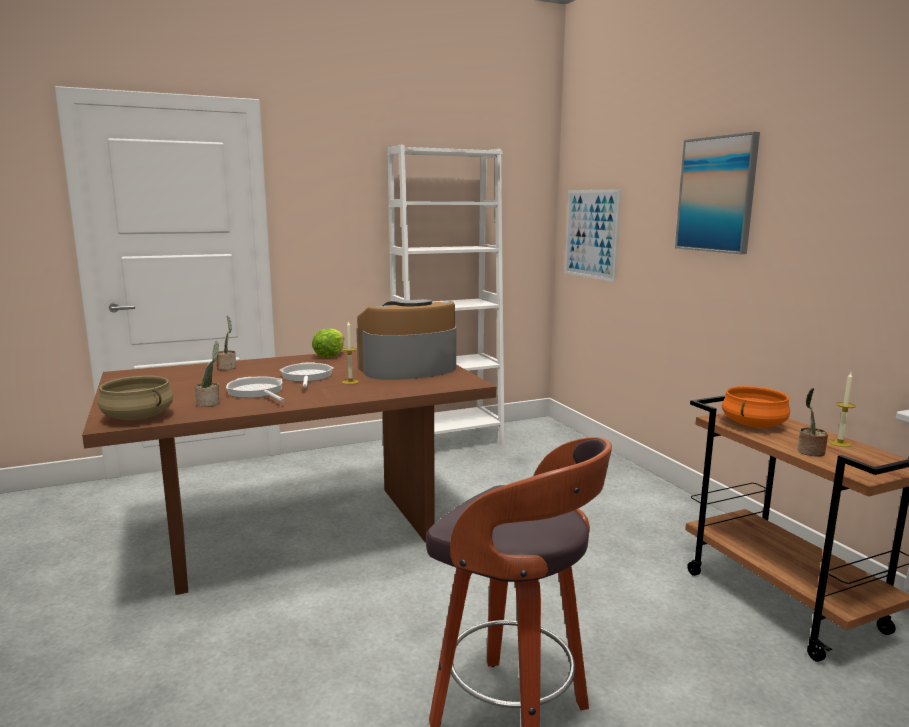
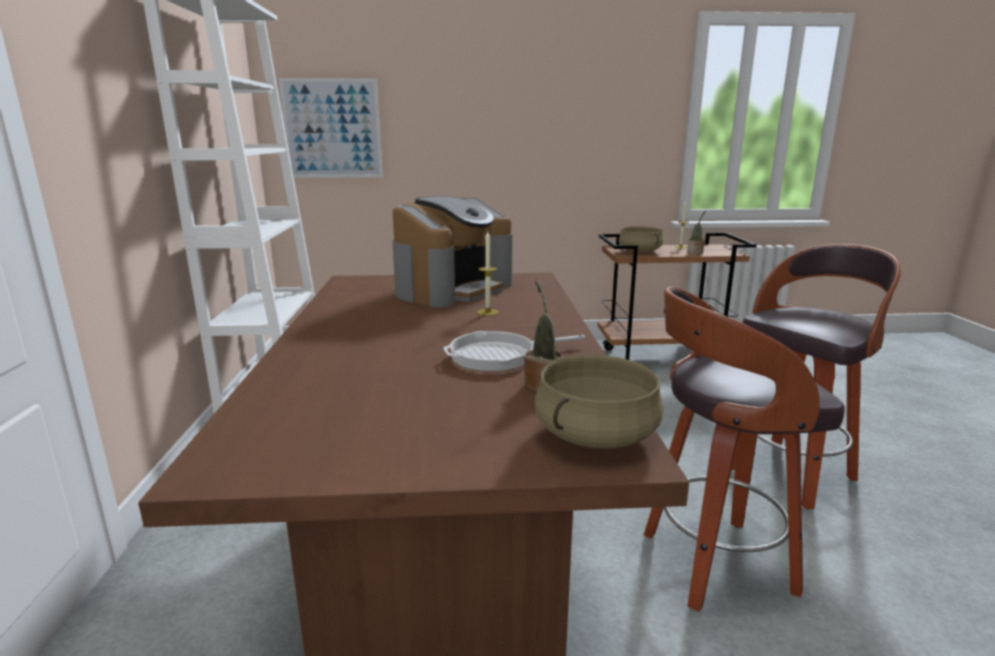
camera: 70 degrees left, 5 degrees up
(227, 367) = (307, 371): potted plant -> none
(306, 377) = (439, 328): frying pan -> none
(313, 653) = (713, 564): none -> stool
(329, 355) = (326, 312): lettuce -> none
(408, 369) = (453, 289): coffee machine -> coffee machine turned 135 degrees counterclockwise
(716, 194) = (507, 86): picture -> none
(752, 424) = (639, 251): orange cooking pot -> beige cooking pot

